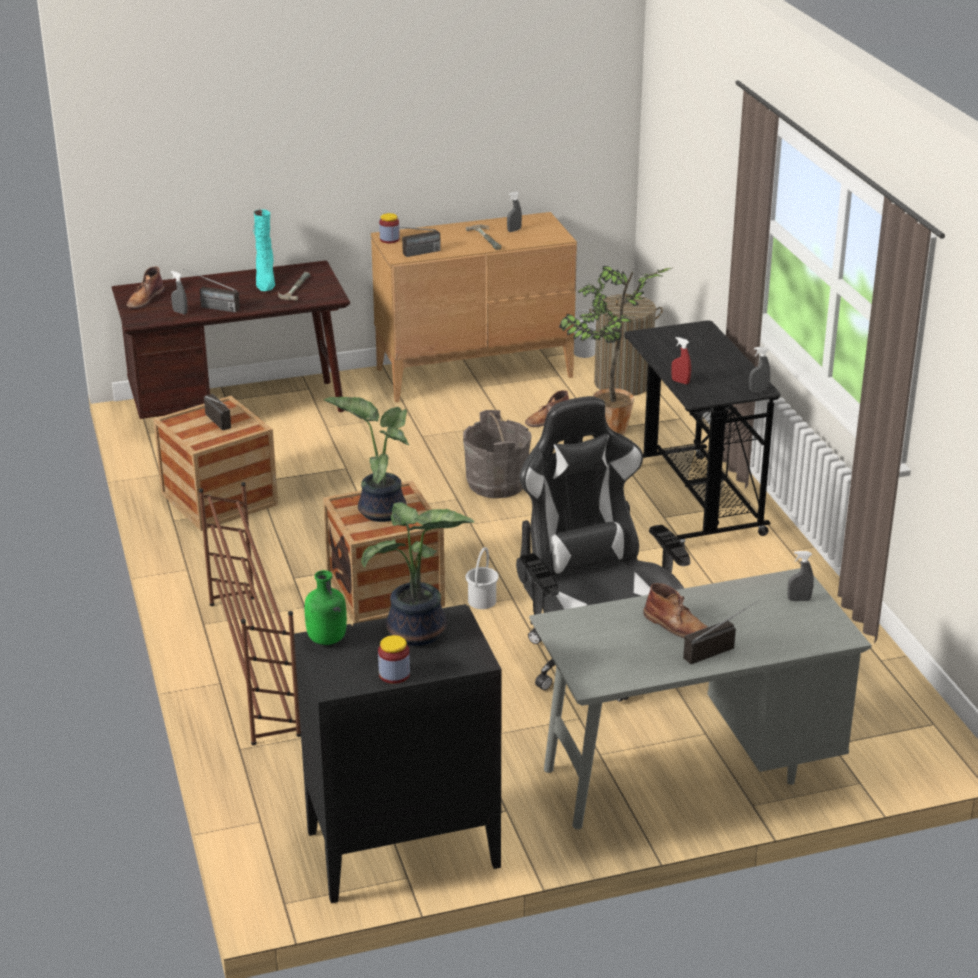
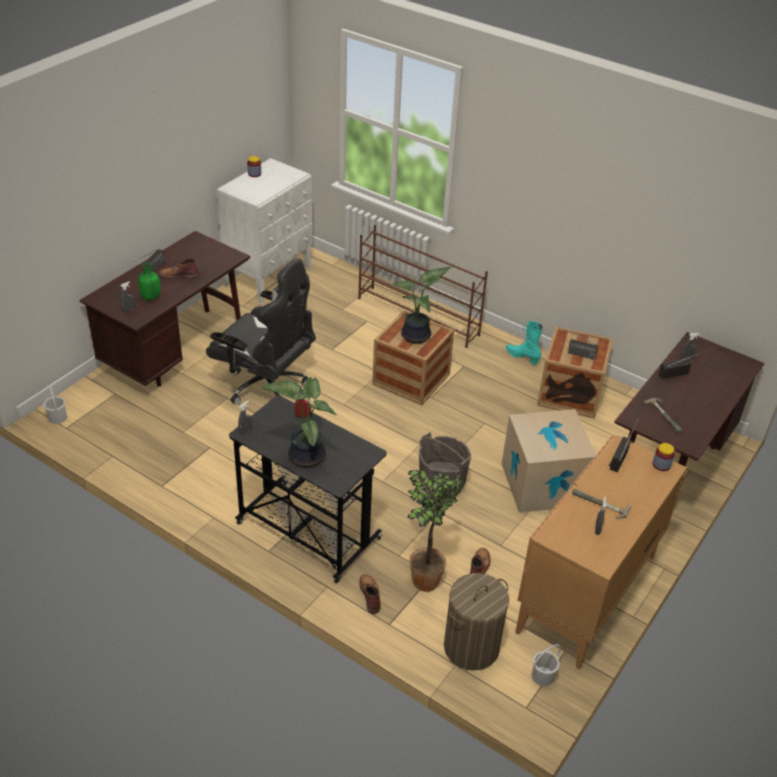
camera: 140 degrees right, 10 degrees up
(145, 299) = (725, 361): brown boot -> brown boot (370, 594)
(265, 281) = (694, 414): turquoise boot -> turquoise boot (522, 357)
(327, 639) = (295, 176): green bottle -> green bottle (150, 297)
(391, 445) = (542, 484): none -> cardboard box
(400, 847) = (269, 277): black dresser -> white dresser
(417, 634) = (263, 189): potted plant -> potted plant (305, 455)
(482, 601) = (356, 395): white bucket -> white bucket (57, 418)
(688, 773) = (176, 351): grey desk -> brown desk

